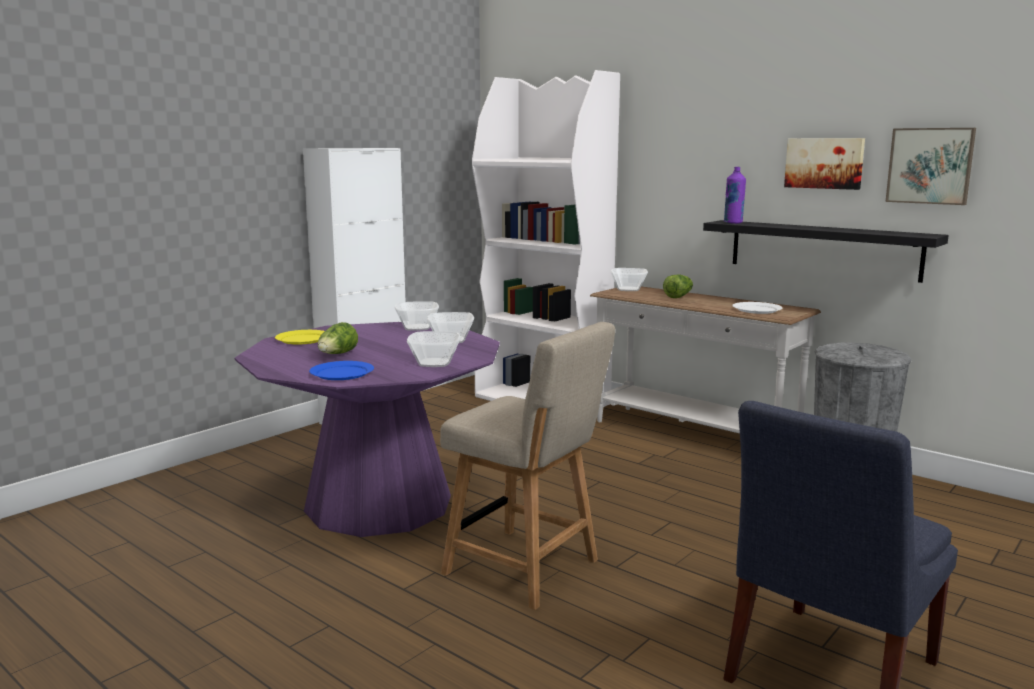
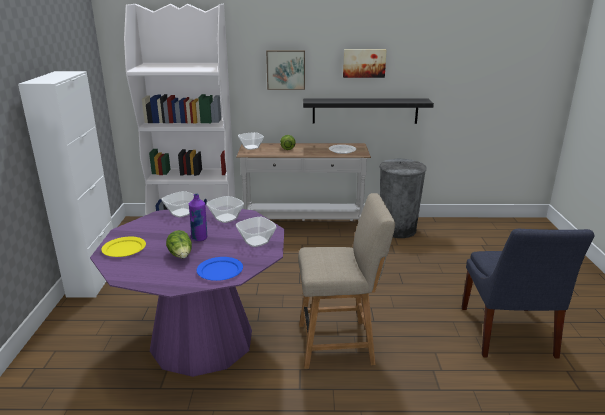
camera: 40 degrees left, 10 degrees up
(733, 223) = (318, 101): purple bottle -> purple bottle (199, 238)
(930, 165) = (419, 63): picture -> picture (286, 69)

